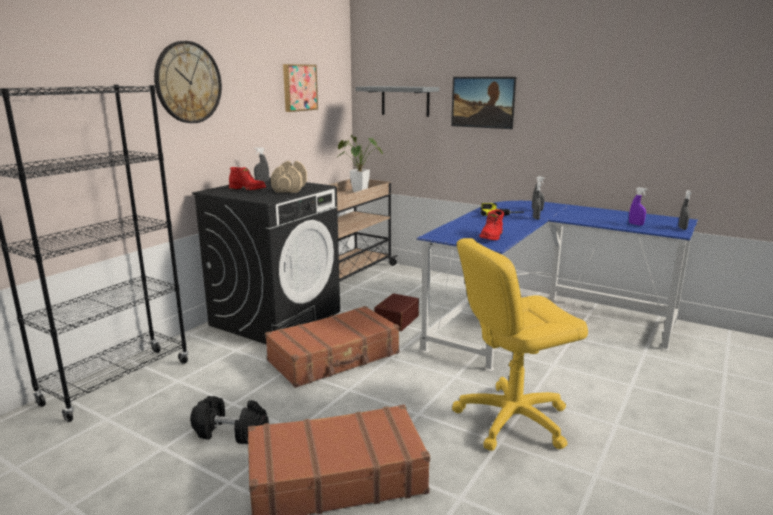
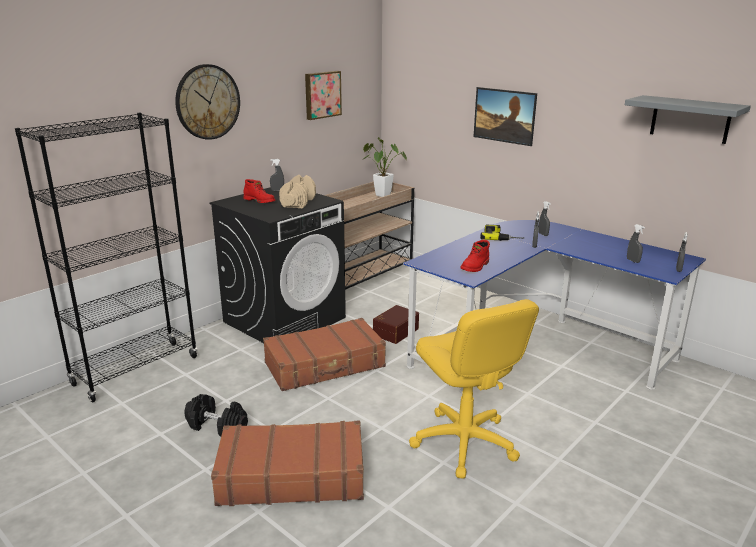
camera: 10 degrees right, 5 degrees up
(405, 101) = (431, 107): grey shelf -> grey shelf (690, 119)
(512, 419) = (464, 442): yellow office chair -> yellow office chair turned 105 degrees counterclockwise
(636, 224) = (633, 261): purple spray bottle -> grey spray bottle

